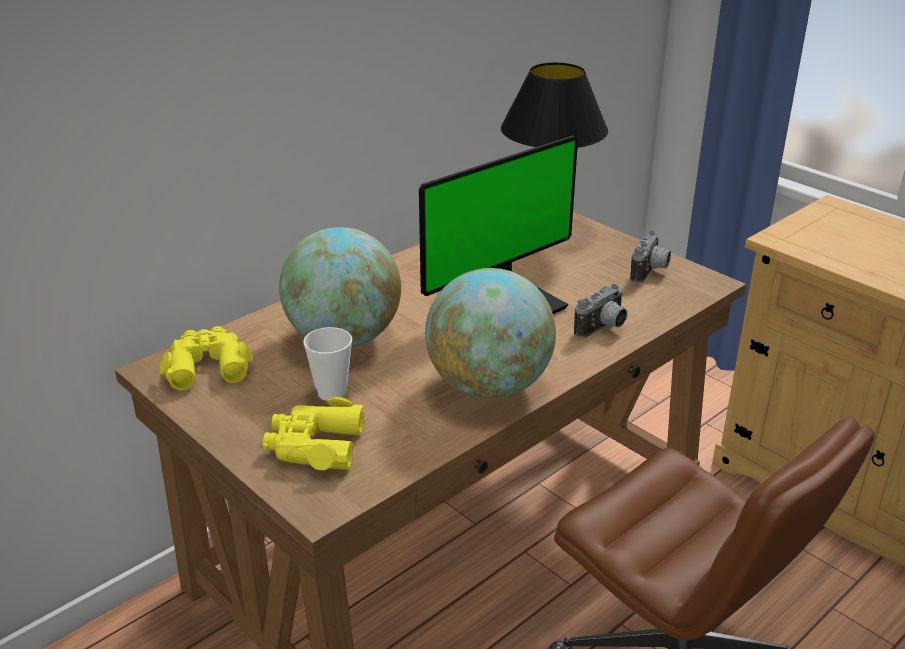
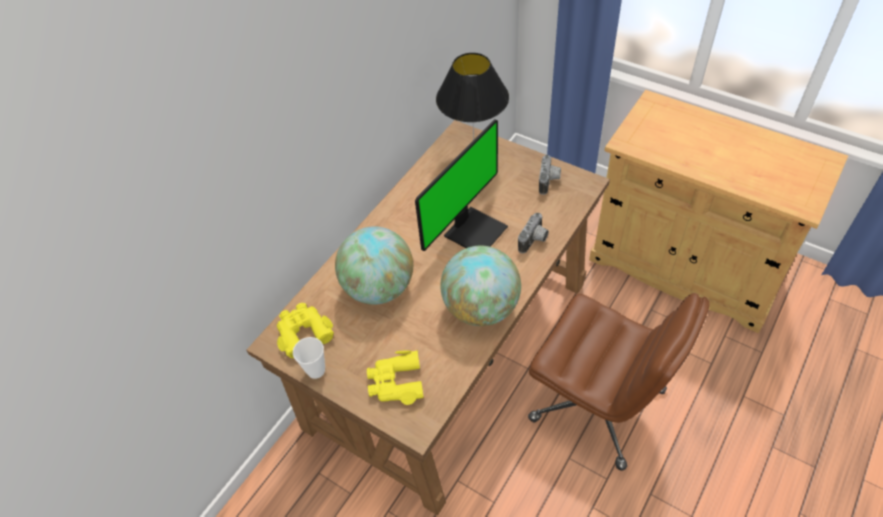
camera: 10 degrees left, 20 degrees up
(331, 393) = (389, 337): cup -> cup (316, 370)

